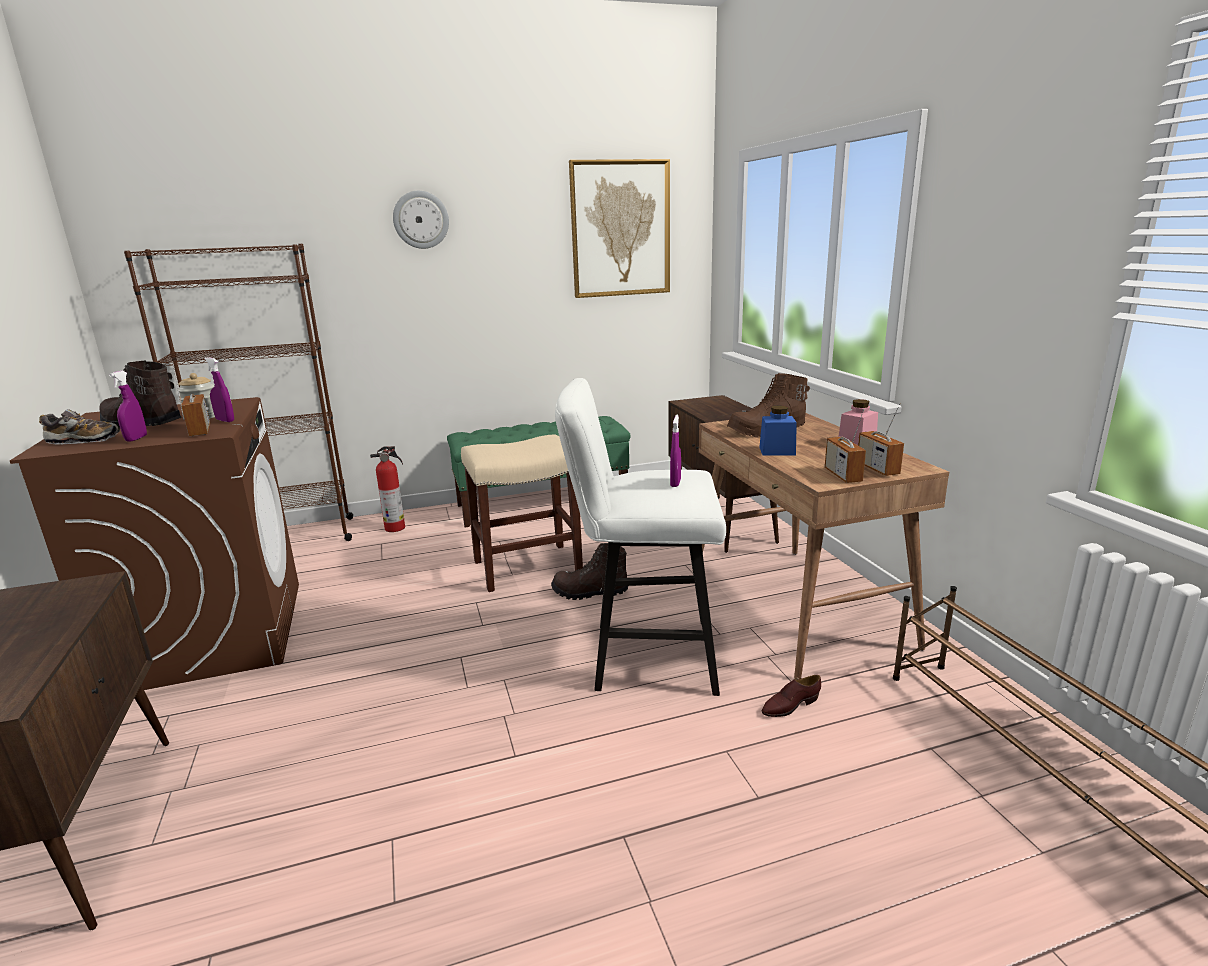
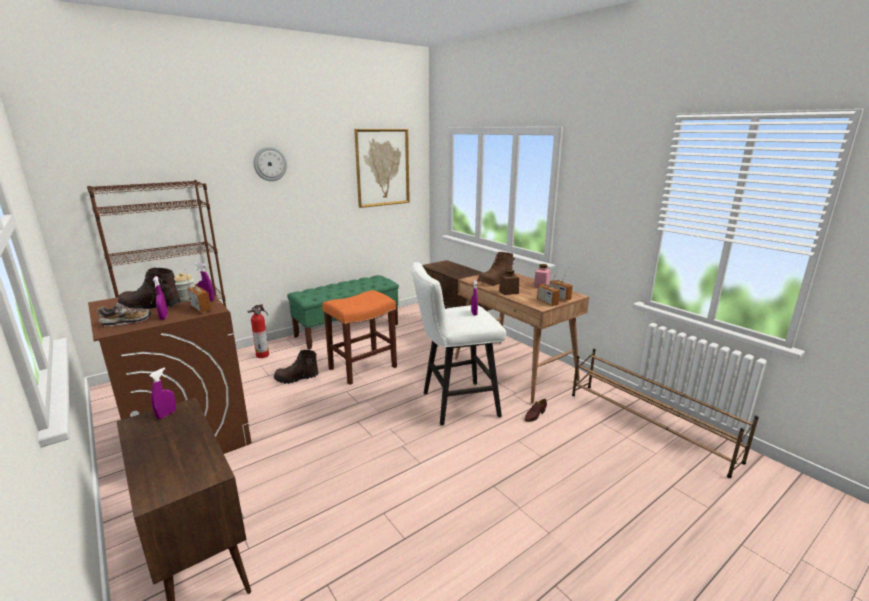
camera: 20 degrees left, 0 degrees up
(58, 592) = (166, 414): none -> purple spray bottle
(528, 566) = (363, 367): beige stool -> orange stool
(589, 593) = (407, 377): brown boot -> brown boot (296, 378)
(777, 451) = (508, 292): blue jar -> brown jar

